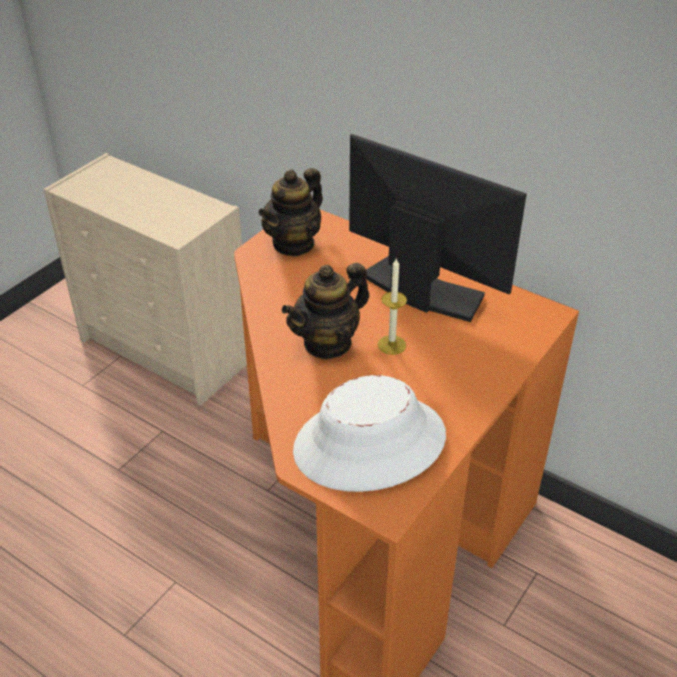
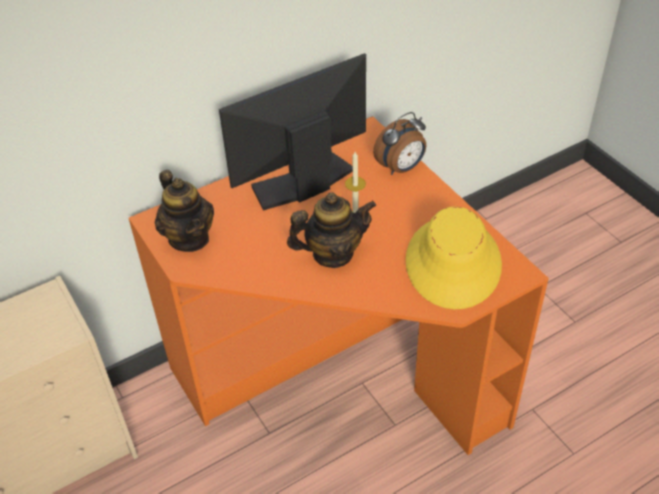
camera: 65 degrees left, 5 degrees up
(327, 343) = (332, 254): teapot -> teapot turned 90 degrees counterclockwise
(370, 444) = (453, 263): white hat -> yellow hat
(502, 358) = (401, 168): none -> alarm clock

